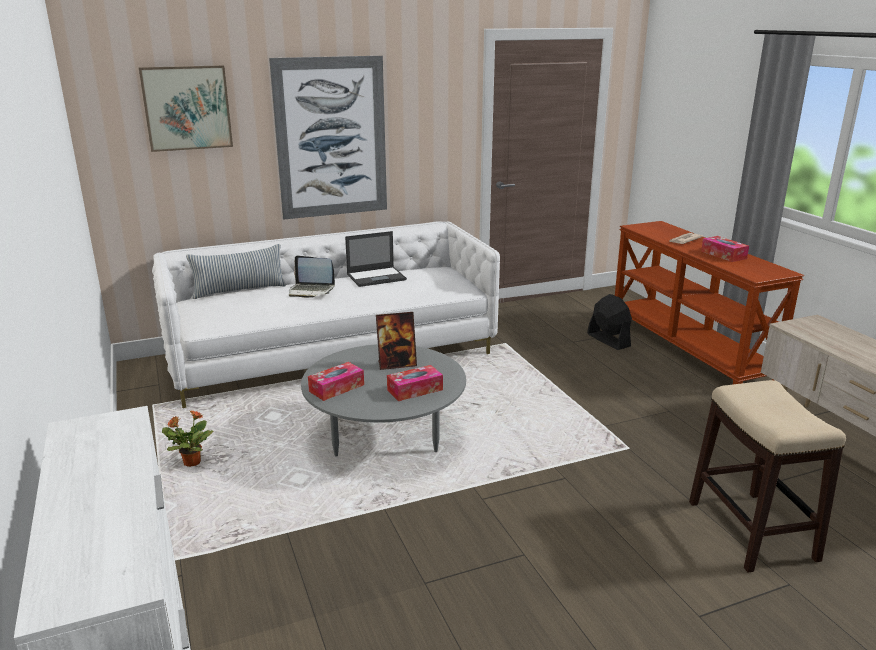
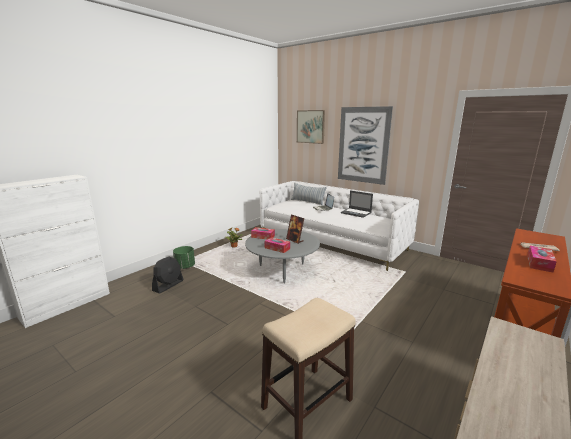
camera: 60 degrees right, 5 degrees down
(208, 564) = (185, 267): none -> green planter
(608, 340) = (468, 300): black fan -> black fan (168, 285)

